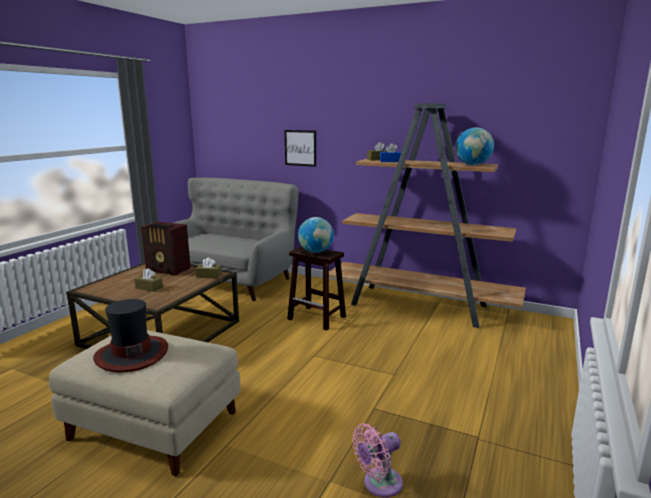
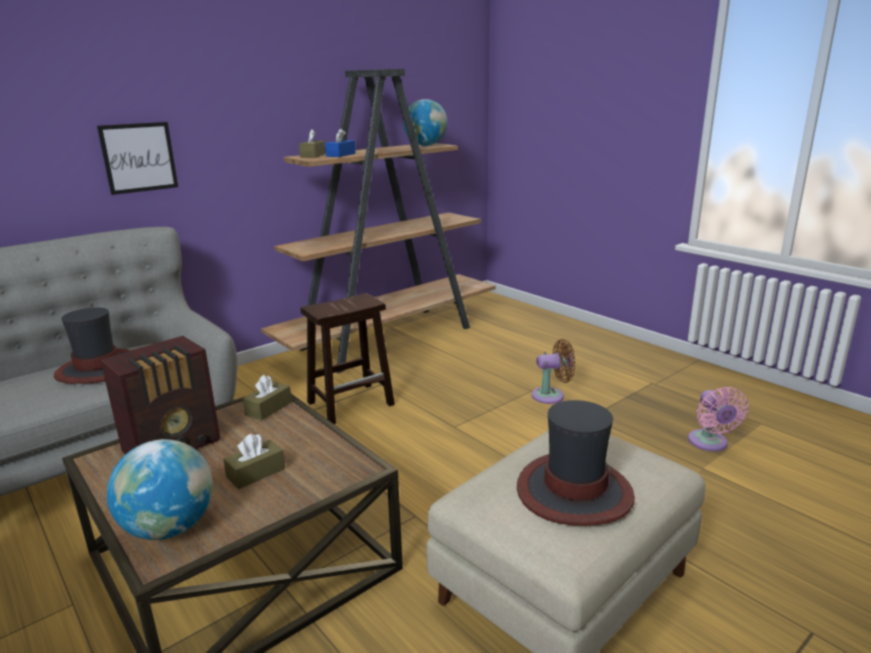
camera: 65 degrees left, 5 degrees up
(232, 241) = (98, 369): none -> hat
(316, 252) = (343, 305): globe -> globe (170, 528)
(394, 385) = (551, 395): none -> brown fan

